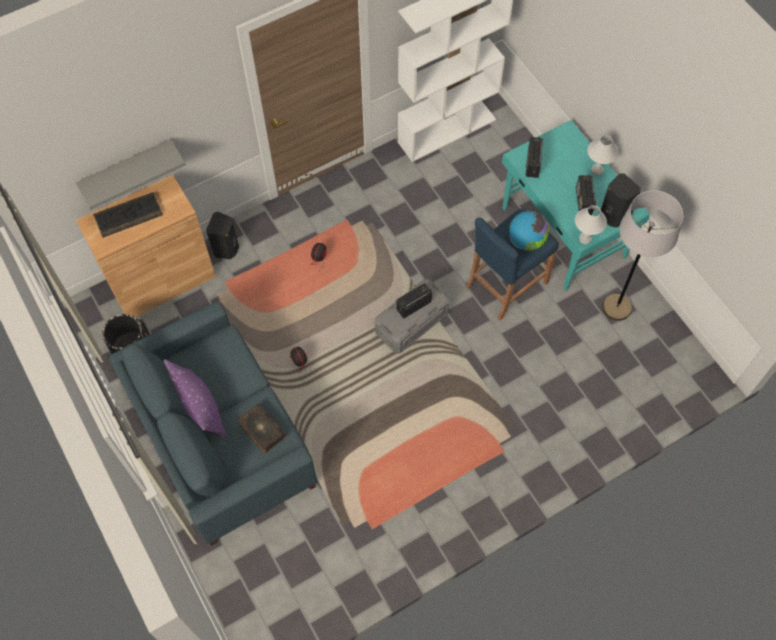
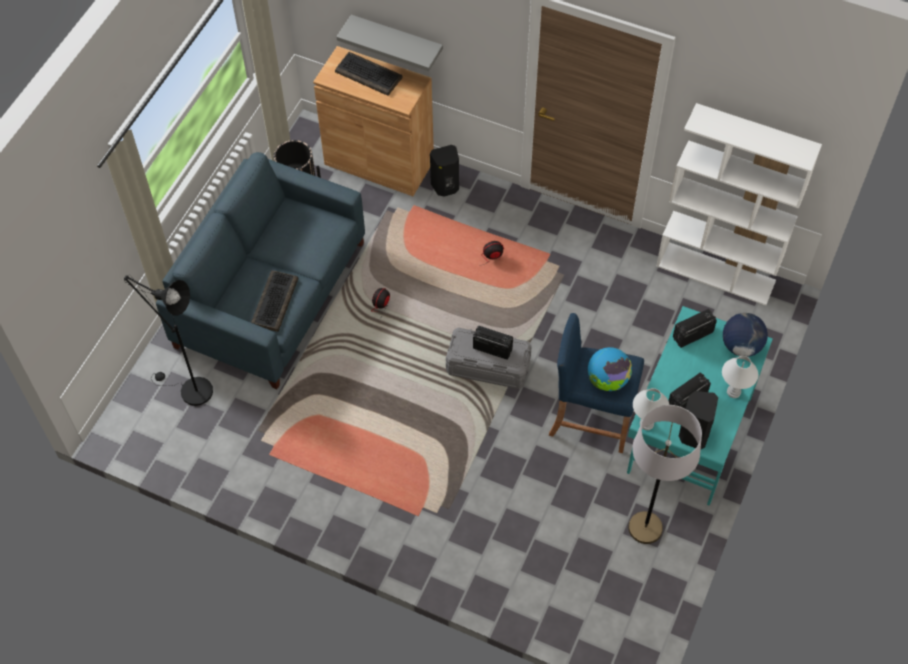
camera: 55 degrees right, 5 degrees down
(199, 406) = (264, 246): purple pillow -> none
(261, 430) = (274, 301): book -> keyboard
(264, 556) = (190, 390): none -> black floor lamp
(563, 141) = (741, 346): none -> globe

